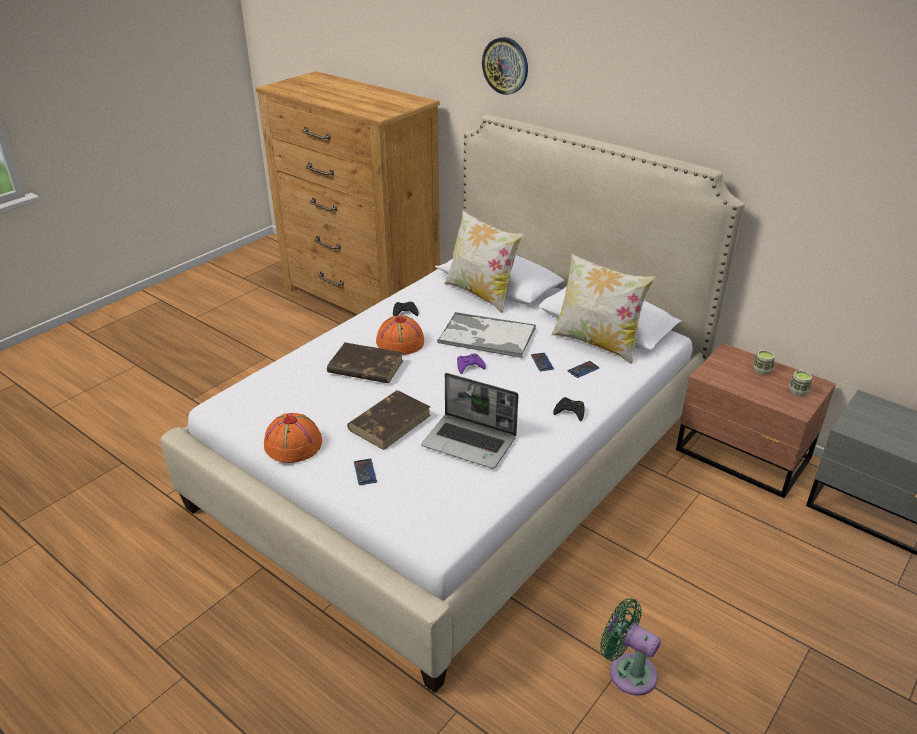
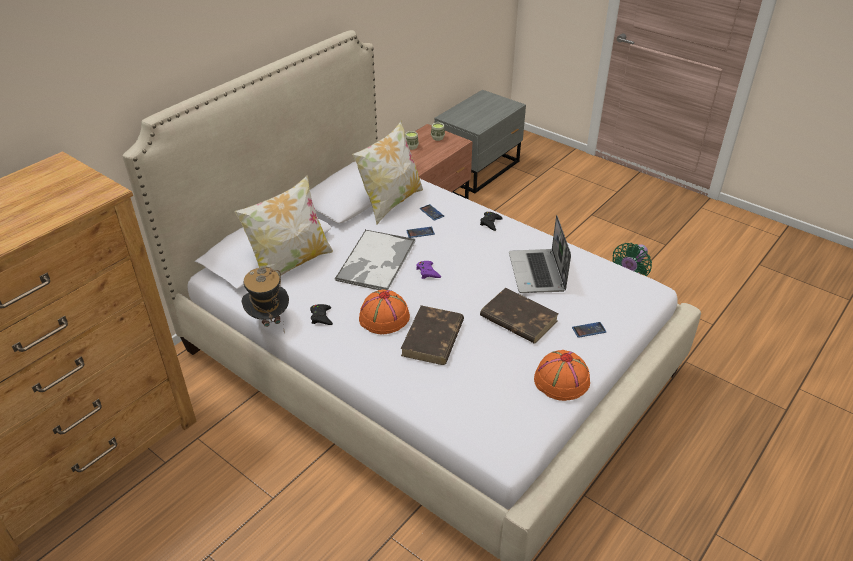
camera: 90 degrees left, 5 degrees up
(403, 290) = (269, 321): none -> hat
(470, 442) = (537, 273): laptop -> laptop turned 150 degrees clockwise
(505, 65) = (129, 58): wall clock -> none

